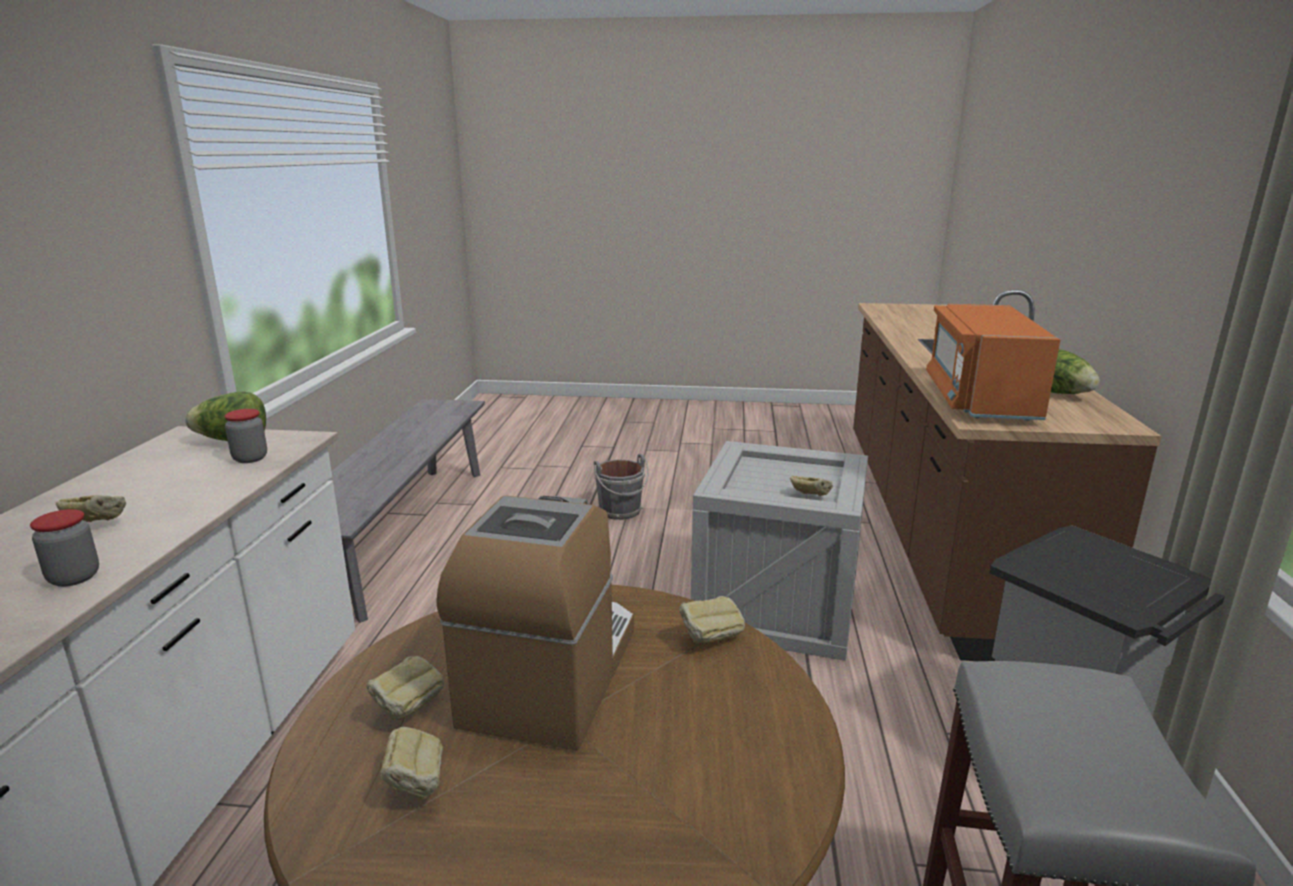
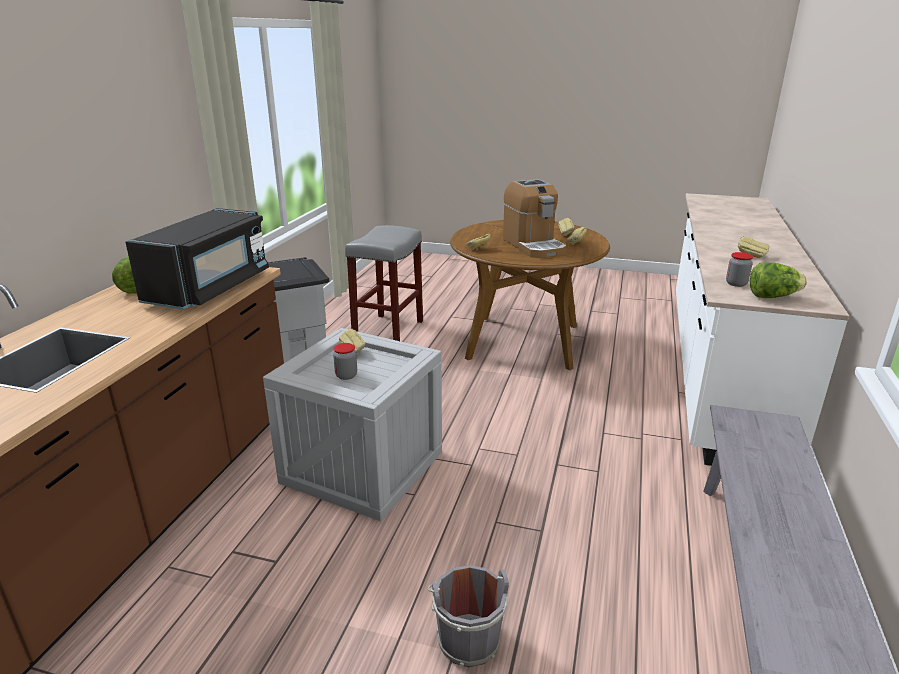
camera: 170 degrees left, 5 degrees up
(74, 578) = (718, 241): jar -> jar (346, 375)
(552, 675) = (533, 246): coffee machine -> coffee machine turned 45 degrees counterclockwise
(979, 399) = (210, 288): orange microwave -> black microwave

